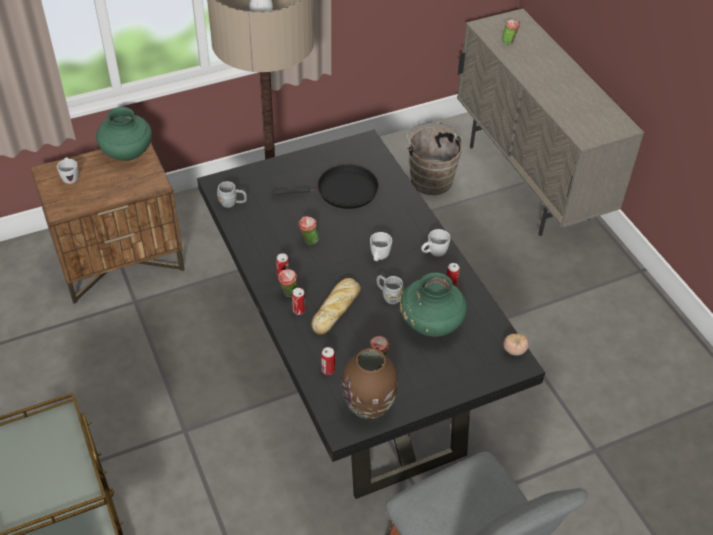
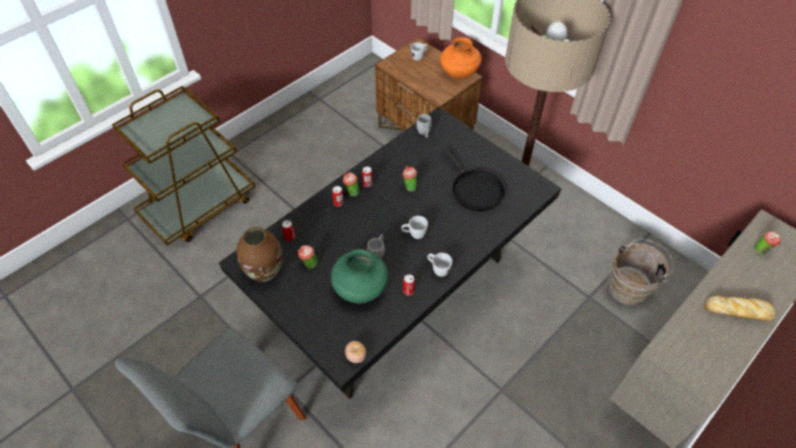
camera: 70 degrees right, 5 degrees up
(127, 153) = (459, 73): green vase -> orange vase
(337, 308) = (350, 224): bread -> bread (739, 311)

